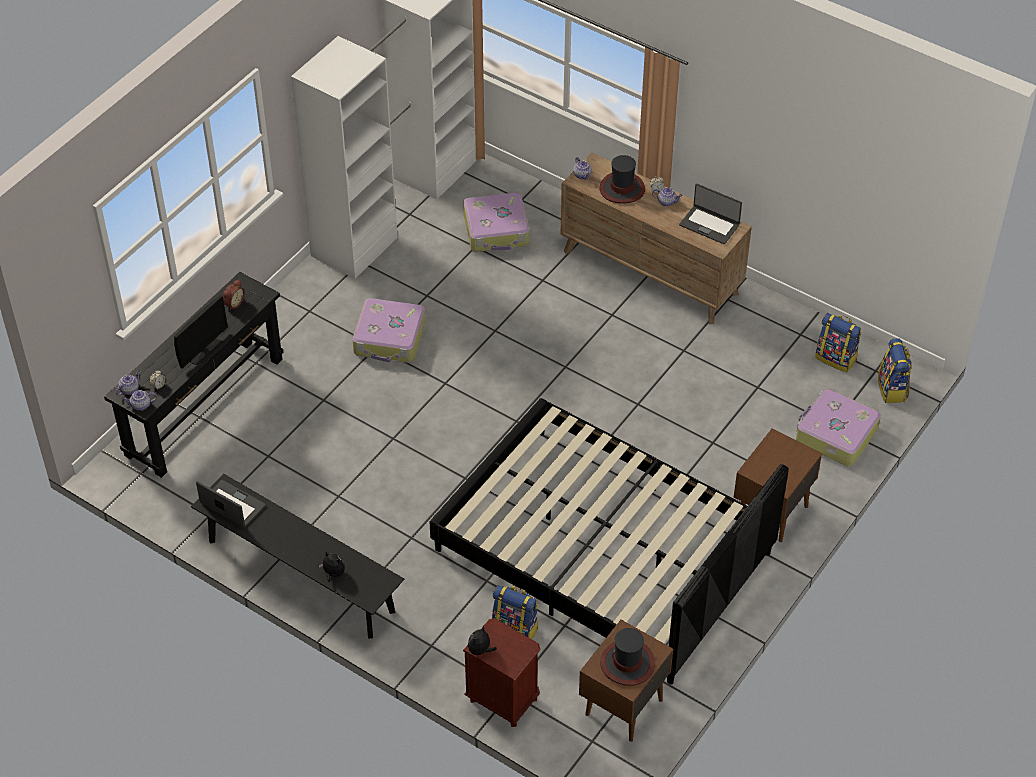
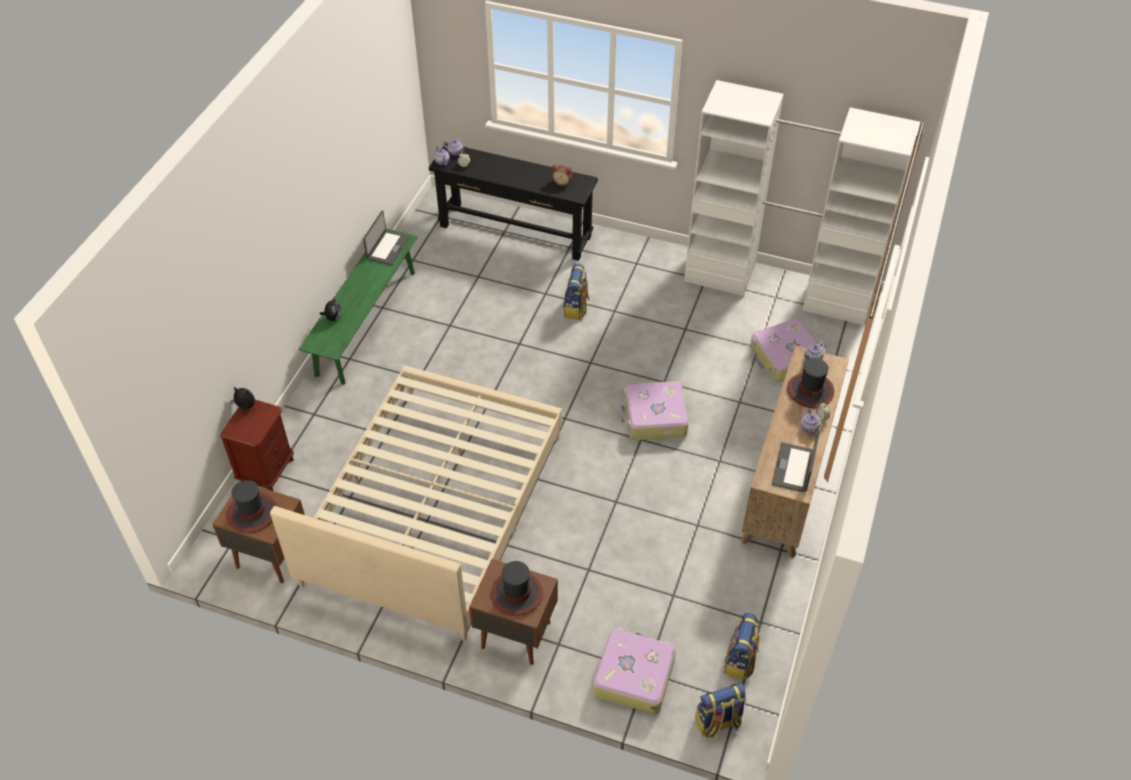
camera: 75 degrees right, 0 degrees up
(202, 350) = (507, 178): monitor -> none
(300, 576) = (366, 322): black bench -> green bench
(390, 339) = (626, 317): suitcase -> suitcase (654, 418)
(515, 629) = (339, 464): backpack -> backpack (576, 308)
(603, 552) = (434, 508): black bed -> beige bed
(781, 460) = (517, 593): none -> hat

